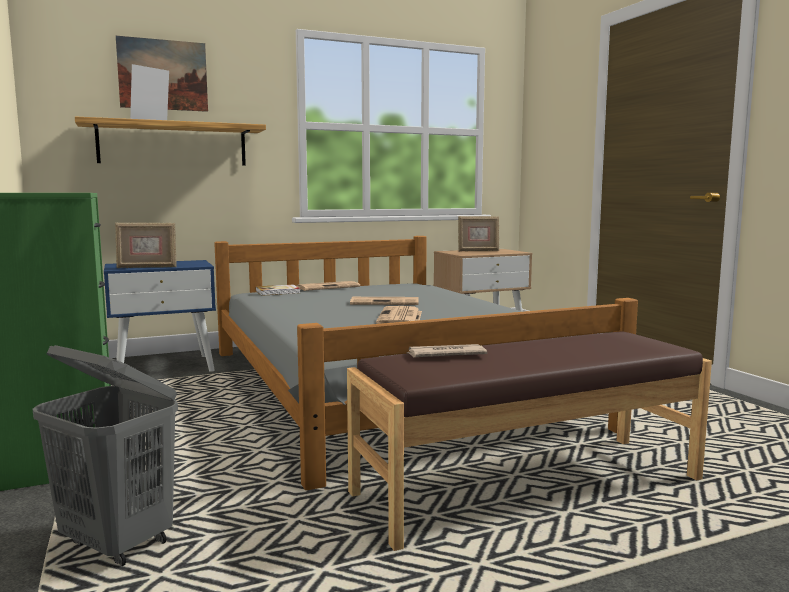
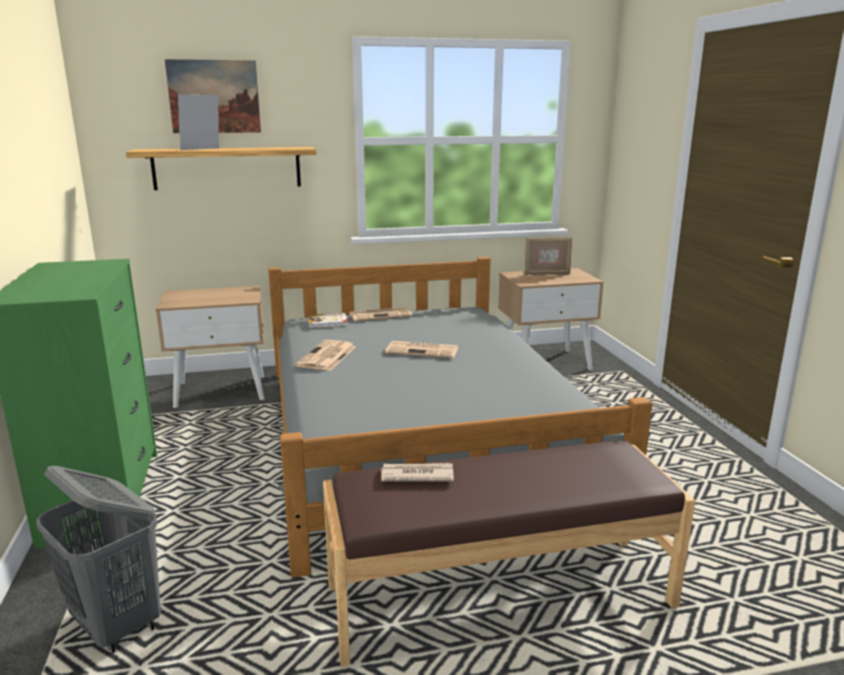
camera: 10 degrees right, 10 degrees up
(147, 267) = (197, 302): picture frame -> none
(165, 367) = (221, 390): blue nightstand -> beige nightstand
(400, 318) = (423, 383): newspaper -> newspaper (327, 356)

